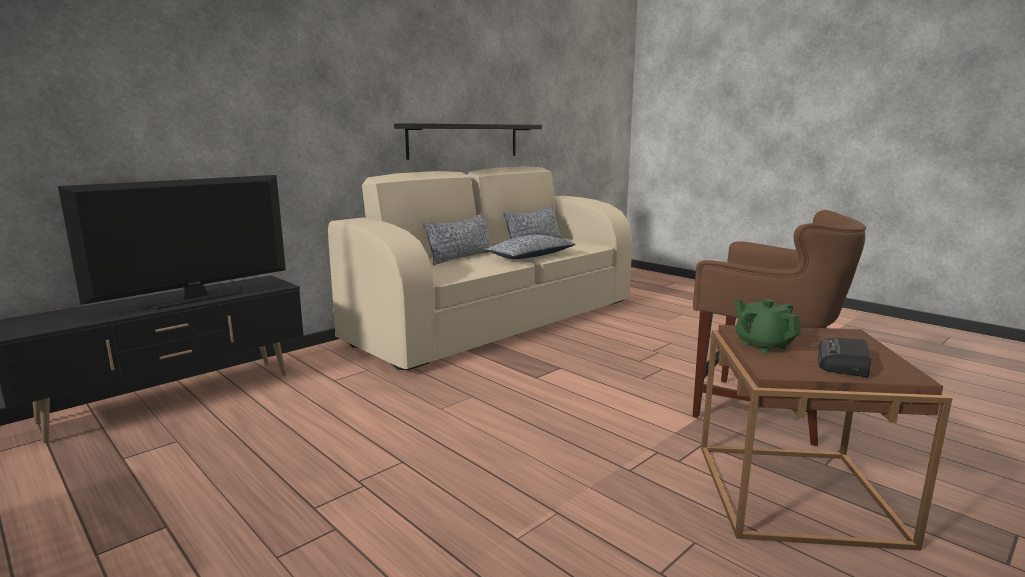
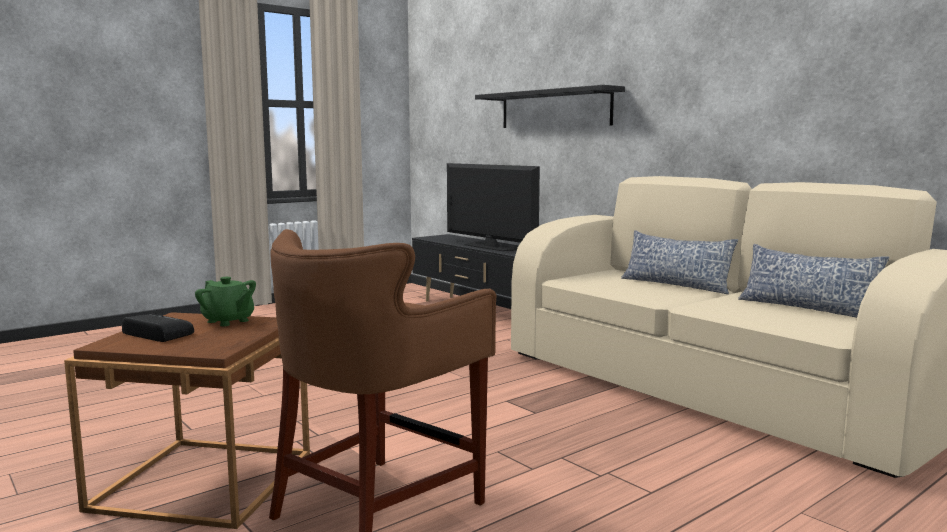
camera: 95 degrees right, 5 degrees down
(464, 141) = (785, 141): black shelf -> black shelf (554, 109)
(531, 257) = (695, 304): pillow -> none
(763, 345) = (228, 321): green teapot -> green teapot turned 60 degrees clockwise

